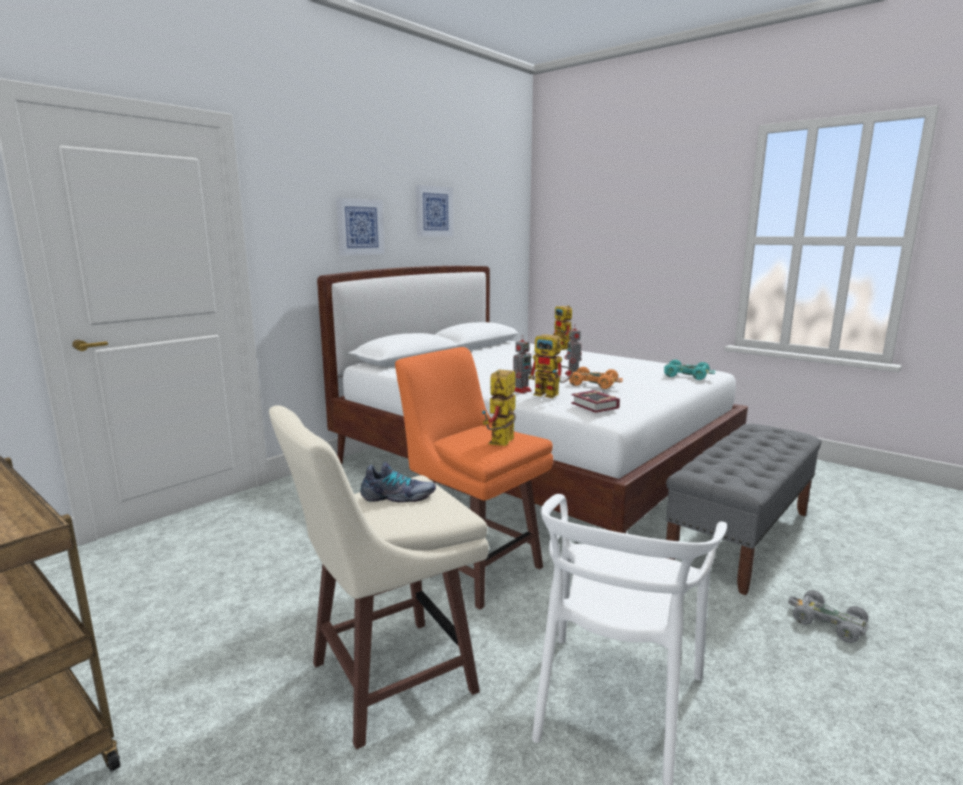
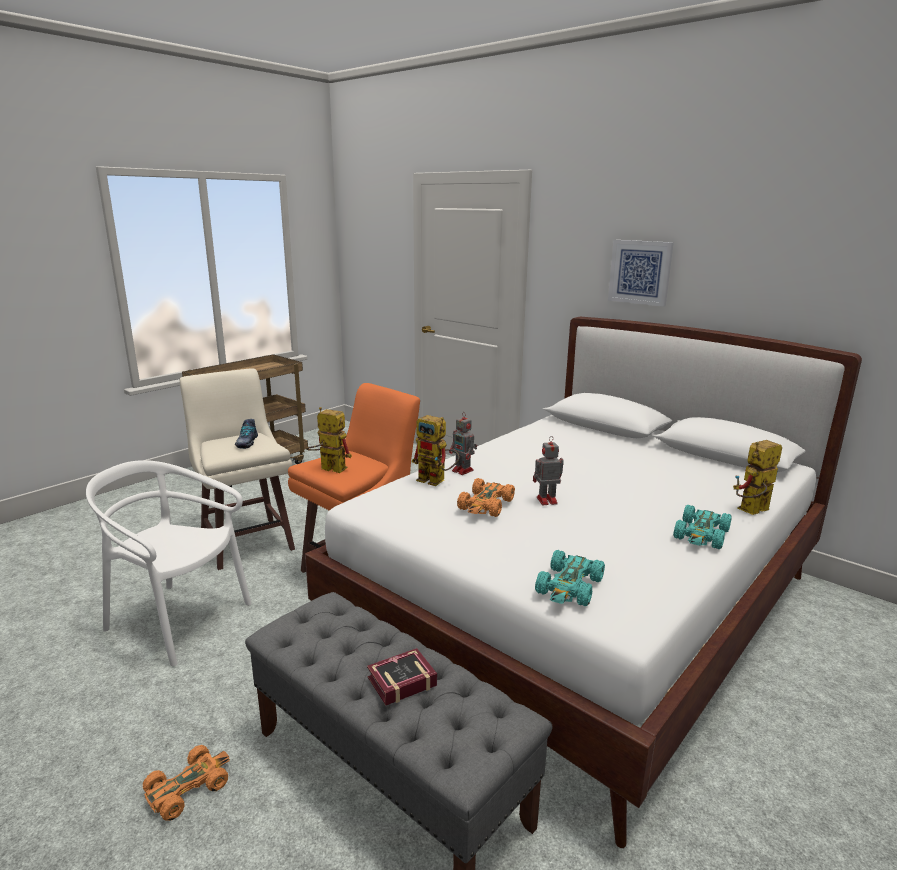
camera: 90 degrees right, 5 degrees up
(433, 211) = (767, 259): picture -> none
(552, 395) = (437, 481): toy robot -> toy robot turned 90 degrees counterclockwise
(595, 406) = (387, 497): book -> book (398, 681)
(602, 356) = (701, 535): none -> turquoise toy car
(827, 623) = (188, 787): grey toy car -> orange toy car

